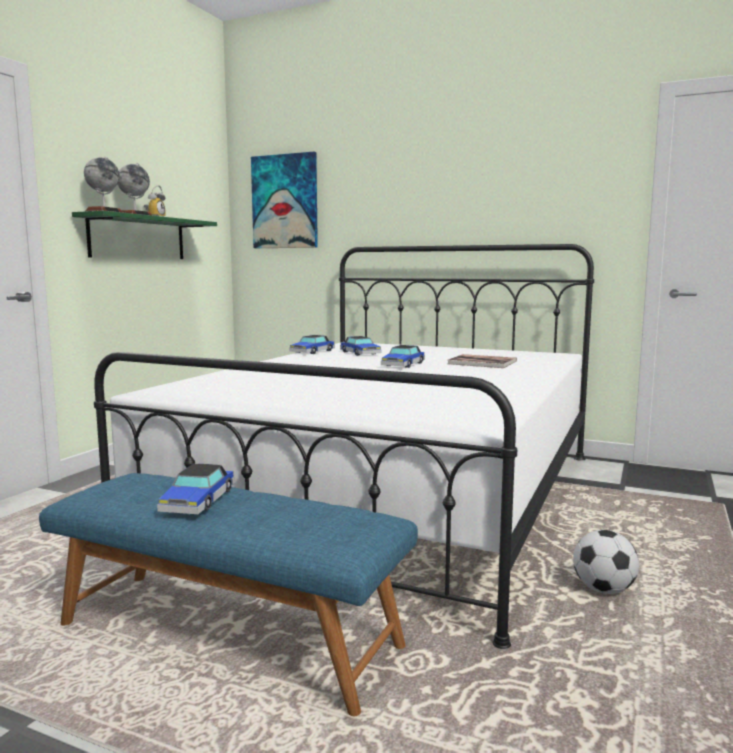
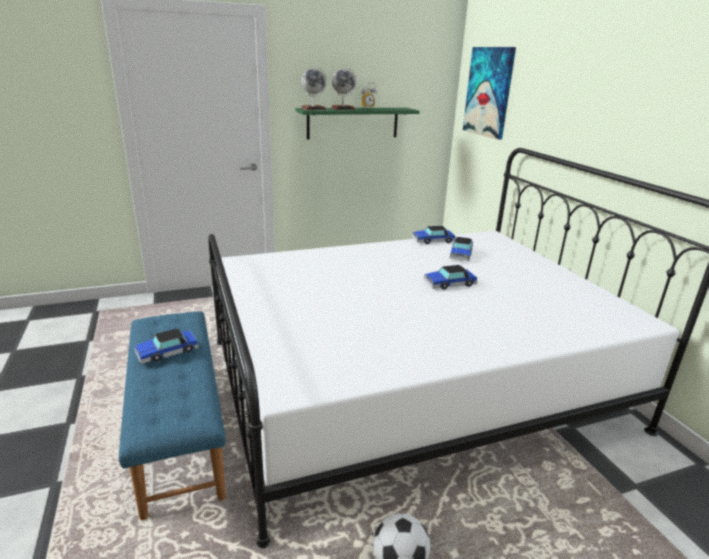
camera: 45 degrees right, 15 degrees up
(482, 362) = (523, 305): book -> none

